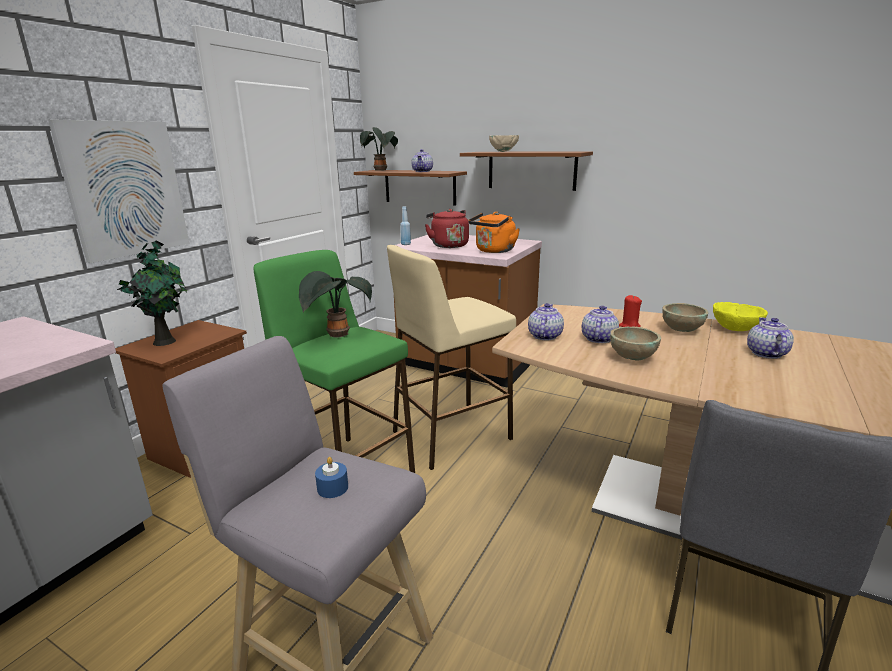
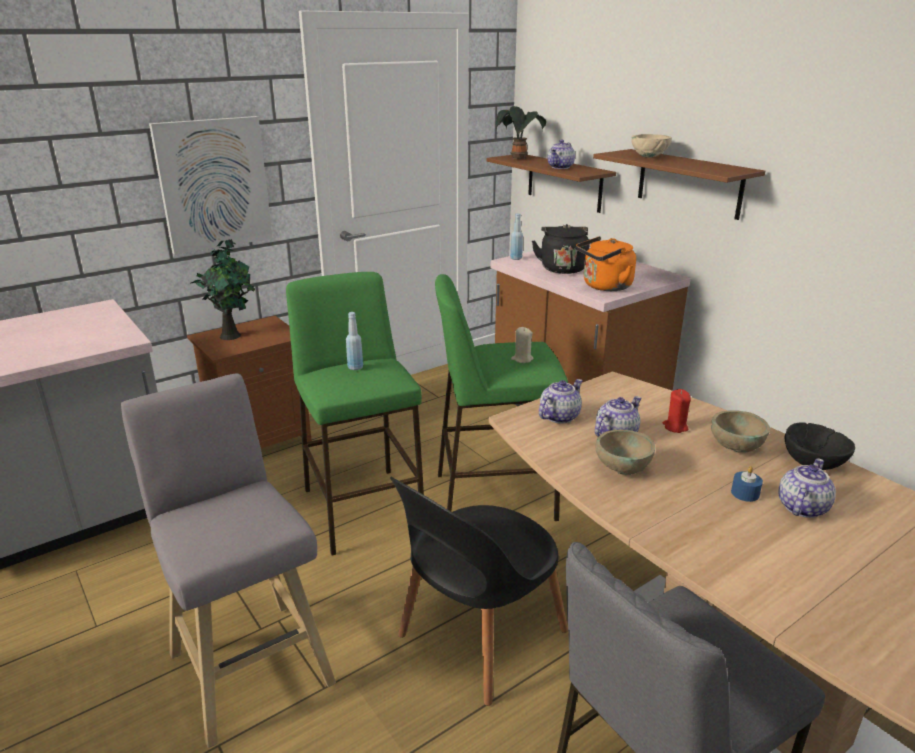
camera: 25 degrees right, 5 degrees up
(332, 488) = (233, 520): blue candle -> blue candle (745, 493)
(336, 336) = (355, 367): potted plant -> blue bottle
(448, 245) = (562, 268): red kettle -> black kettle
(451, 435) = (494, 496): beige stool -> green stool
(470, 307) = (522, 359): none -> beige candle
(523, 547) = (478, 637): none -> black chair
(734, 329) = (811, 463): yellow bowl -> black bowl

